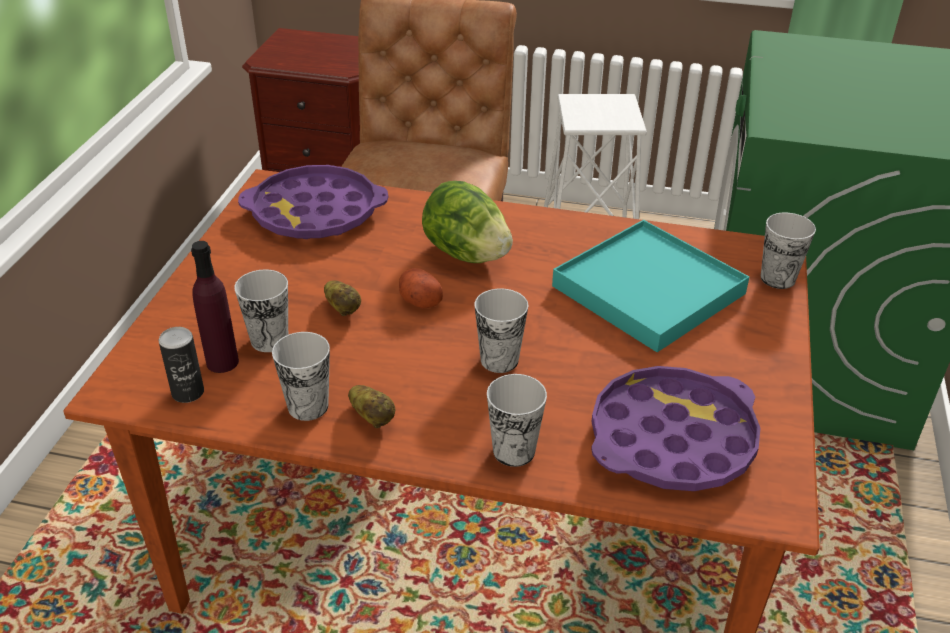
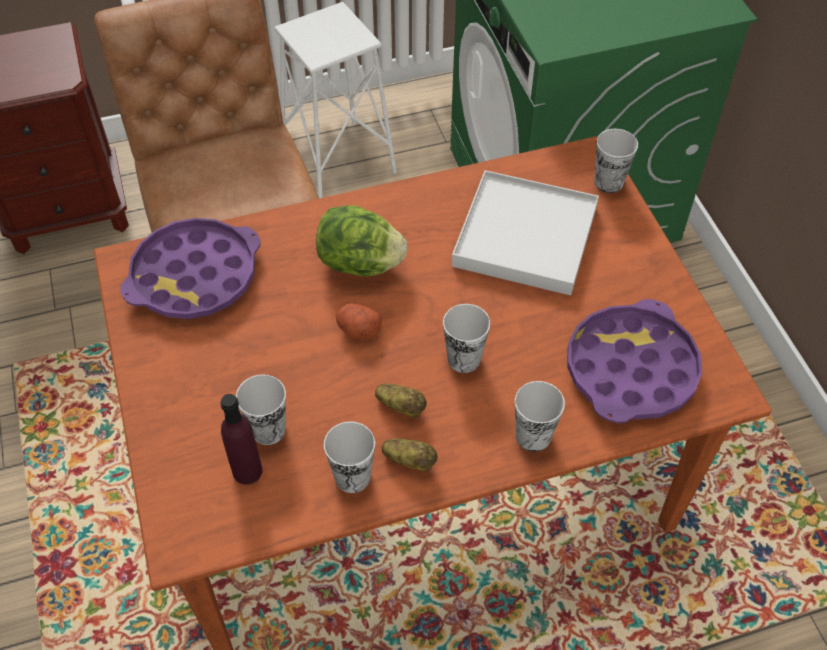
camera: 30 degrees left, 15 degrees up
(188, 392) = (244, 514): can -> none
(343, 309) = (303, 368): potato -> potato (401, 406)
(647, 290) = (525, 237): turquoise tray -> white tray

